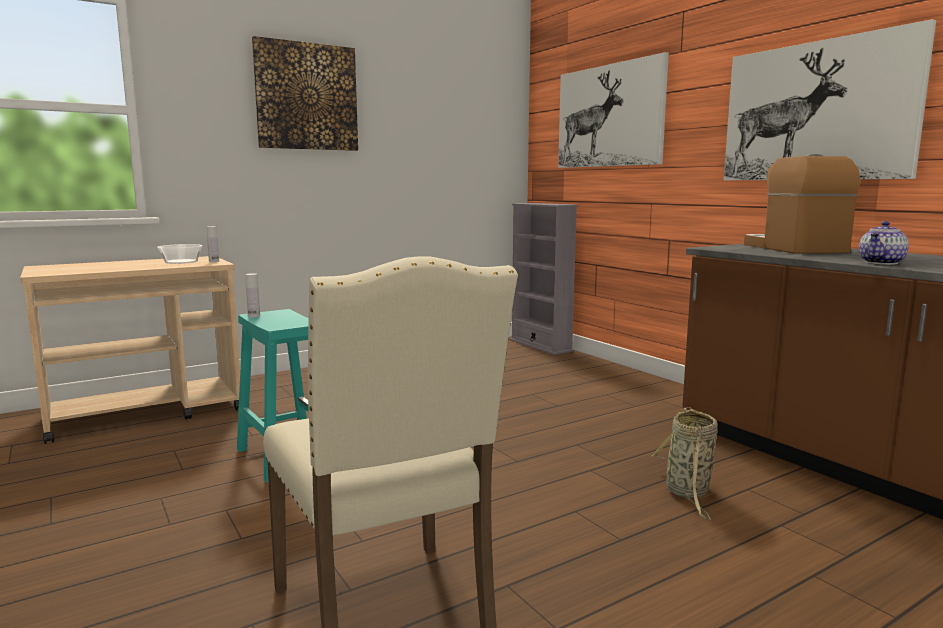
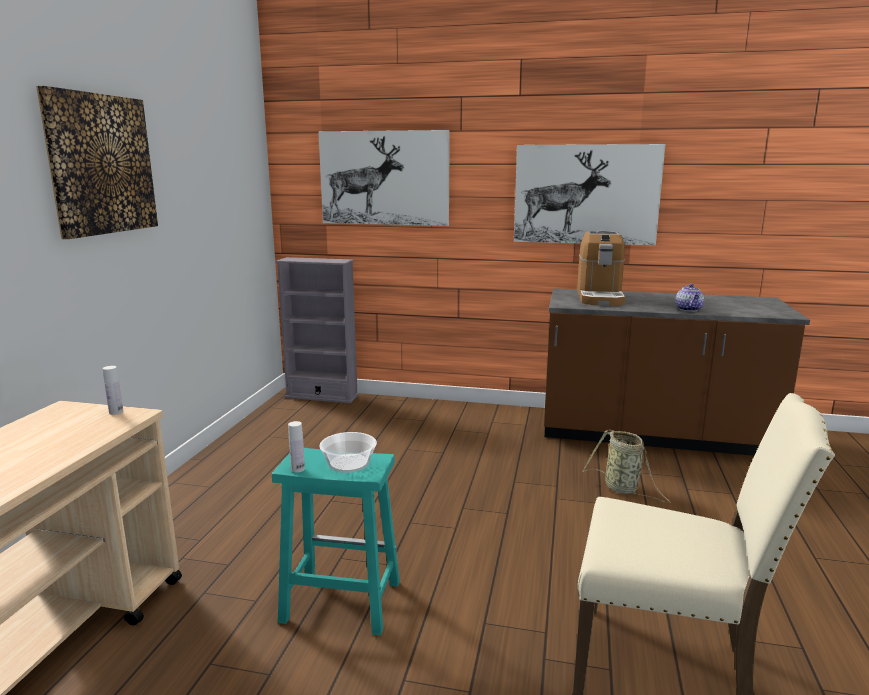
camera: 45 degrees left, 5 degrees up
(182, 262) = (72, 425): bowl -> bowl (349, 463)
(792, 248) = (599, 297): coffee machine -> coffee machine turned 120 degrees counterclockwise

